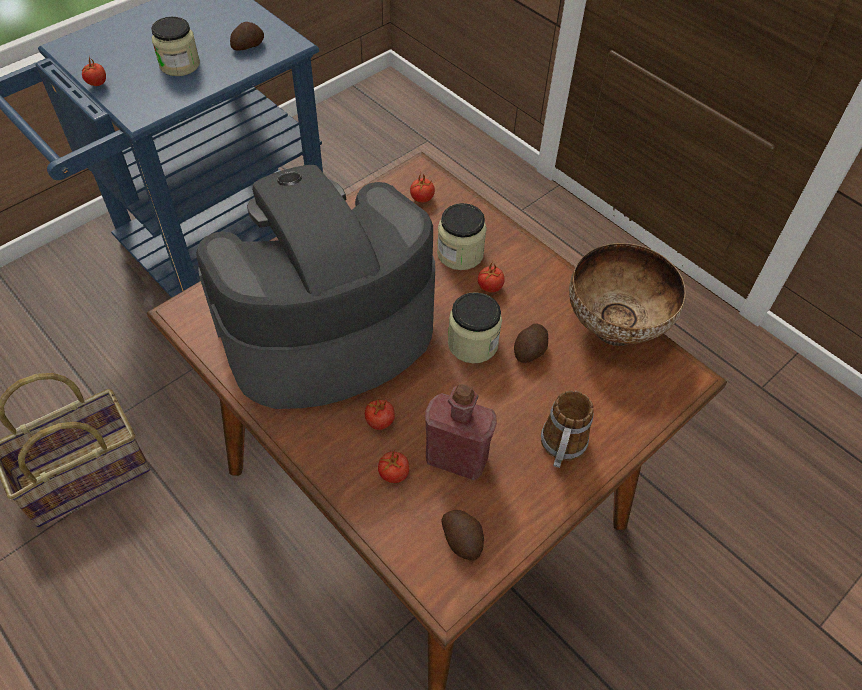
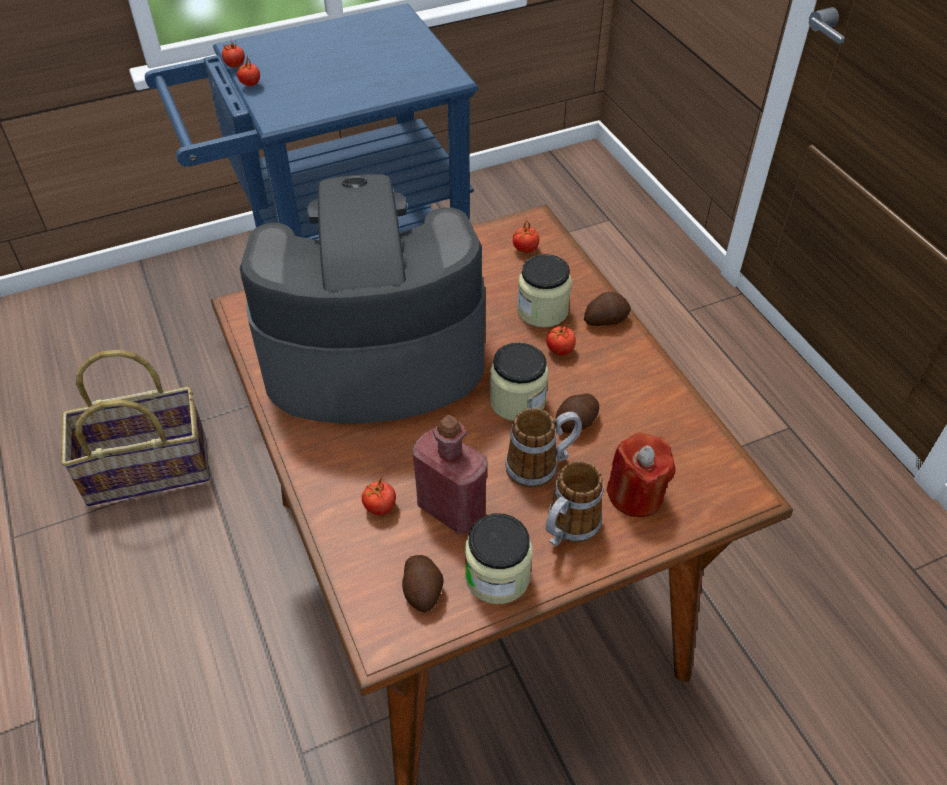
camera: 20 degrees right, 5 degrees down
(180, 65) = (334, 80): jar -> jar (497, 576)
(247, 45) = (407, 73): potato -> potato (605, 319)
(380, 421) = (388, 453): tomato -> tomato (235, 65)
(516, 398) = (541, 466): none -> mug
(603, 403) = (635, 495): none -> red candle
(615, 325) = (683, 419): bowl -> none

